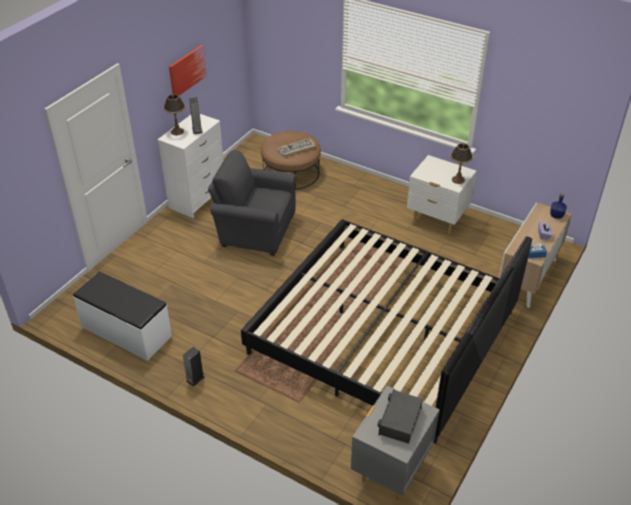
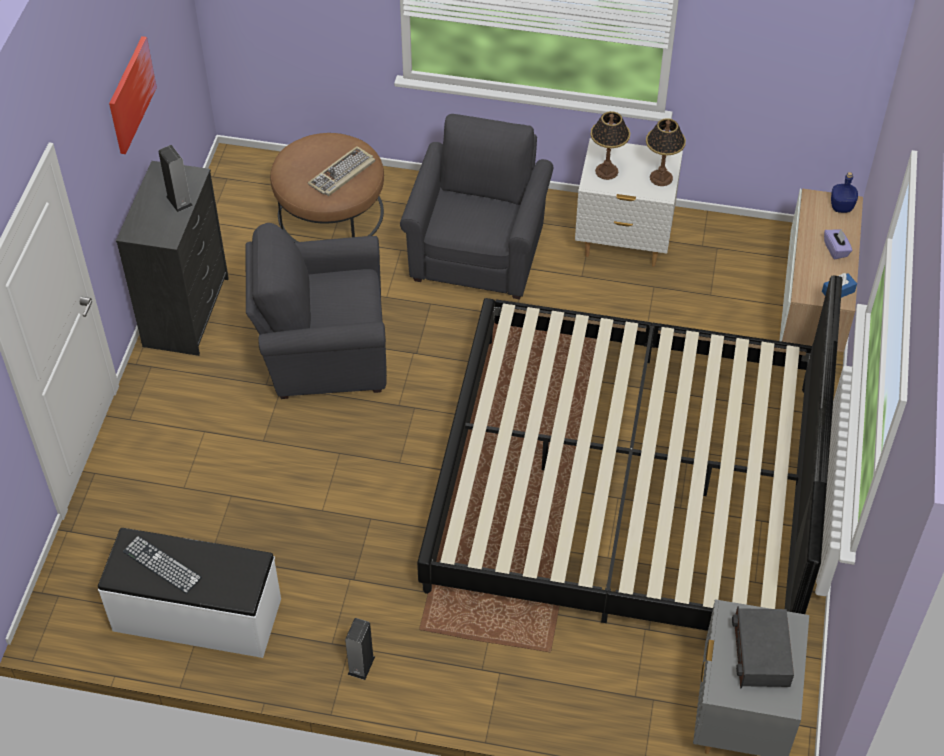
camera: 20 degrees left, 10 degrees up
(108, 292) = (162, 564): none -> keyboard
(177, 131) = (144, 213): table lamp -> table lamp (606, 171)
(198, 198) = (187, 312): white dresser -> black dresser
(358, 206) = (479, 251): none -> grey armchair

